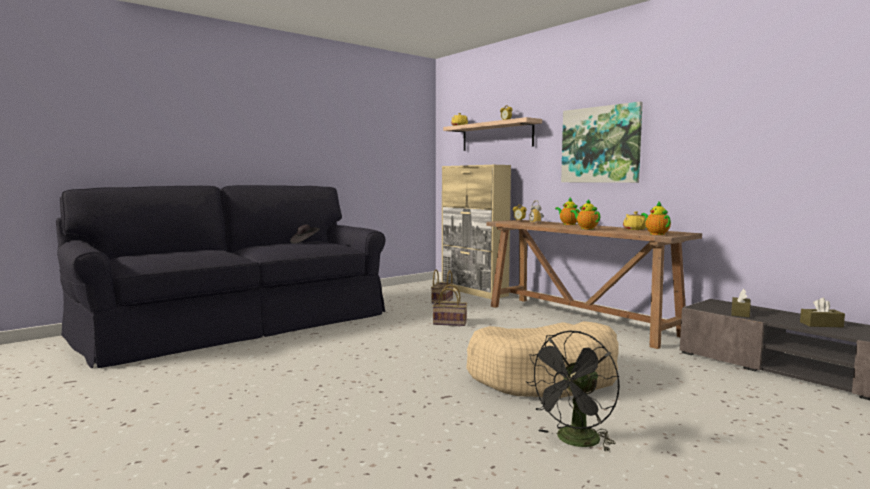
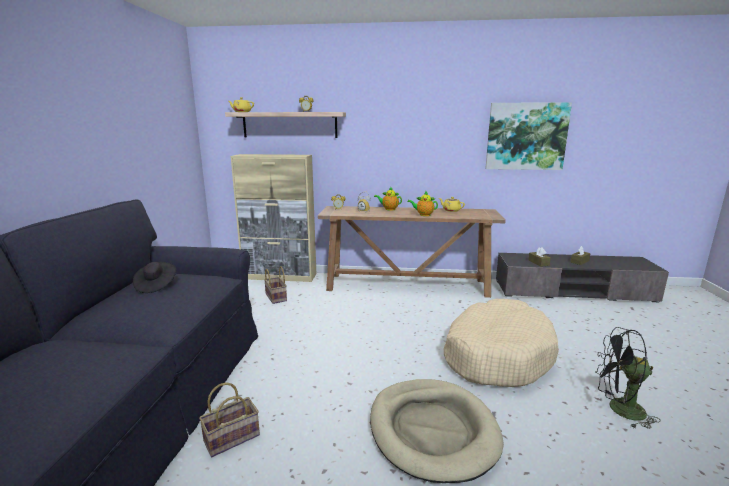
camera: 45 degrees left, 10 degrees up
(383, 384) = (432, 430): none -> beige dog bed
(450, 323) = (334, 323): basket -> basket (232, 437)
(574, 442) = (619, 409): black fan -> black fan turned 105 degrees clockwise
(600, 145) = (408, 140): picture -> picture (526, 136)
(656, 234) = (484, 215): teapot -> none

